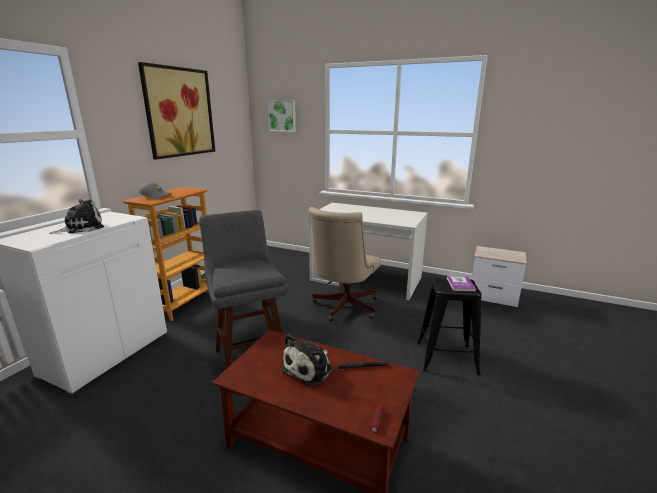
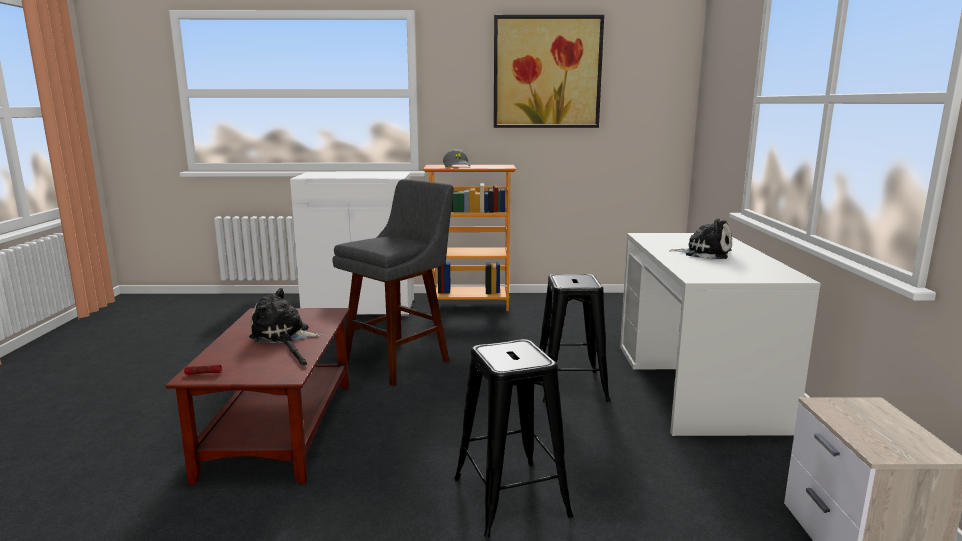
camera: 65 degrees right, 5 degrees down
(81, 228) = (353, 175): plush toy -> plush toy (704, 253)
(282, 116) = (721, 75): picture -> none
(343, 307) = (570, 386): beige office chair -> black stool
(460, 284) = (518, 357): book -> none

